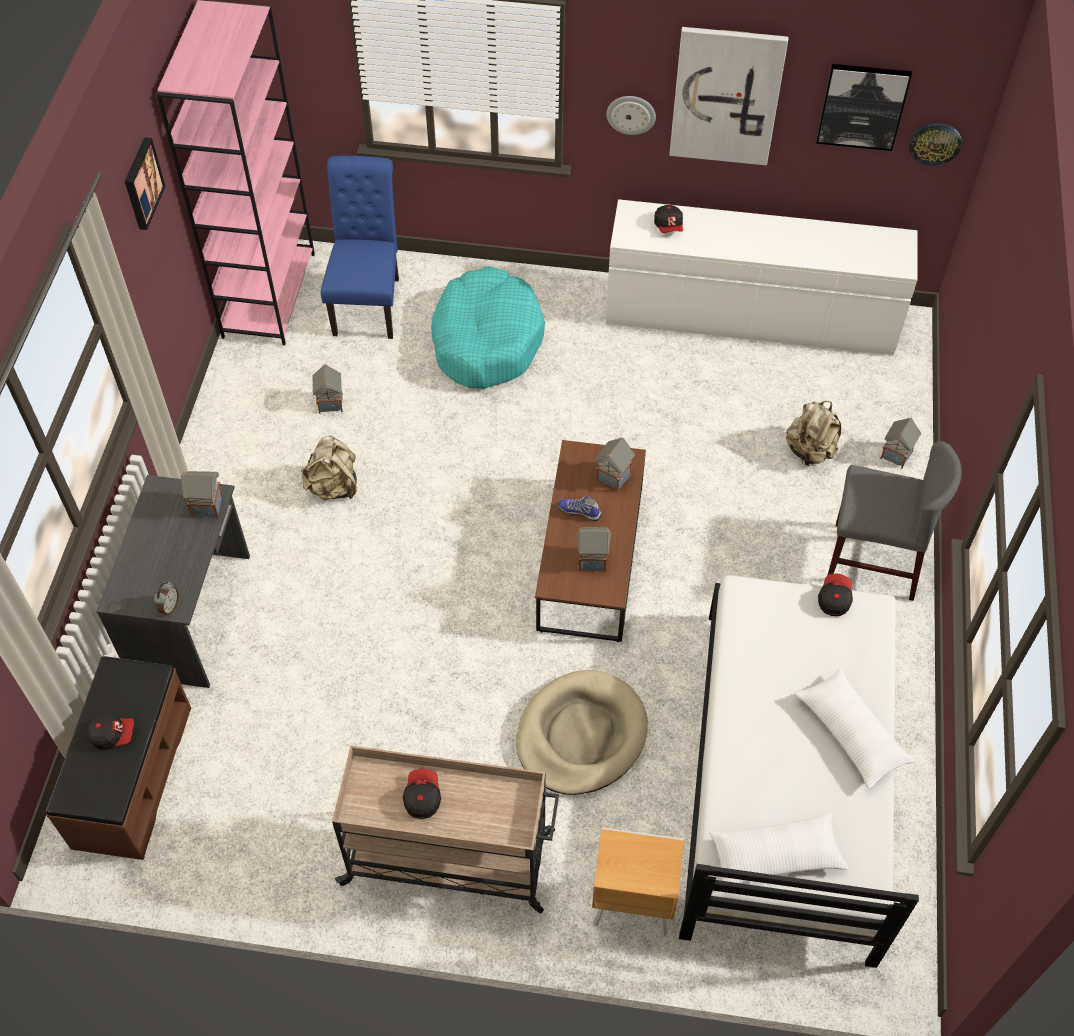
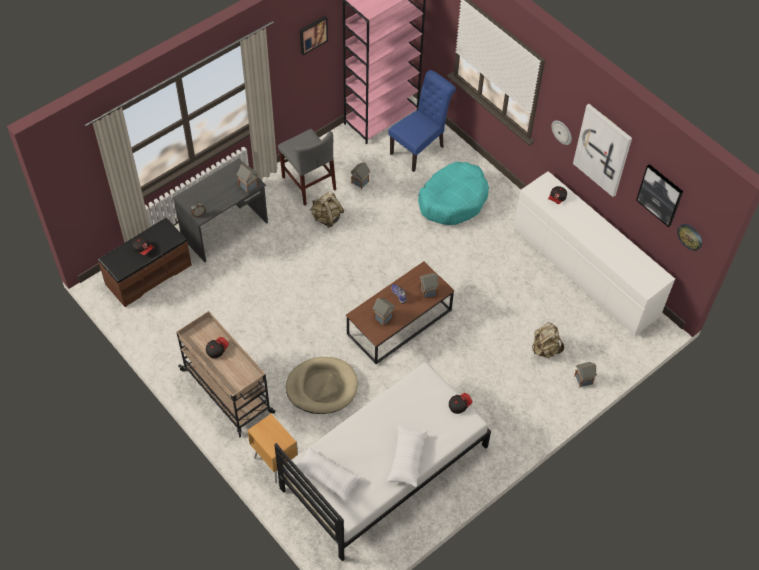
camera: 40 degrees right, 0 degrees up
(873, 561) = (520, 414): grey chair -> grey chair (308, 183)

